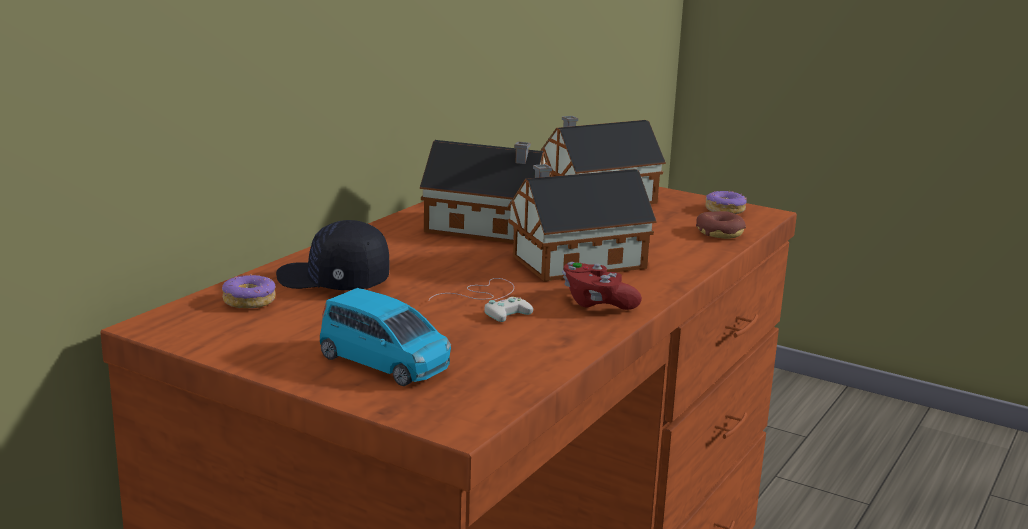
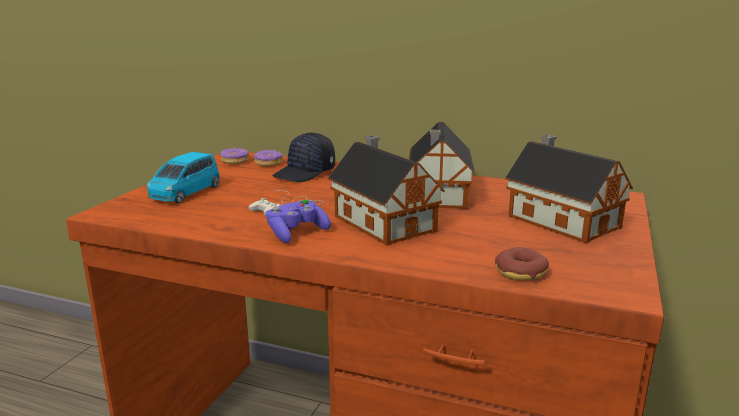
camera: 80 degrees right, 0 degrees up
(333, 282) = (305, 173): black cap -> black cap turned 150 degrees counterclockwise
(597, 303) = (296, 233): red game controller -> purple game controller
(724, 210) = (607, 274): donut -> donut (235, 161)

